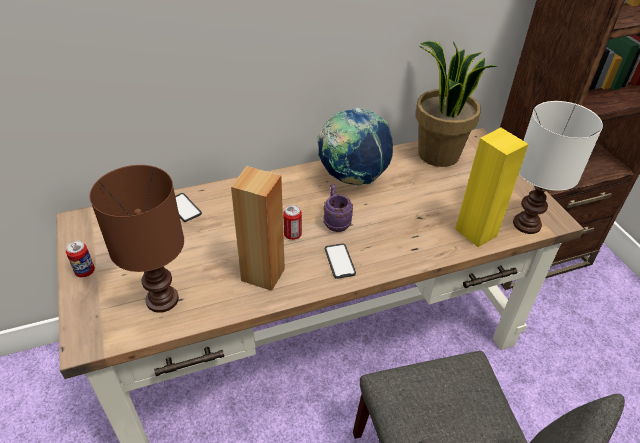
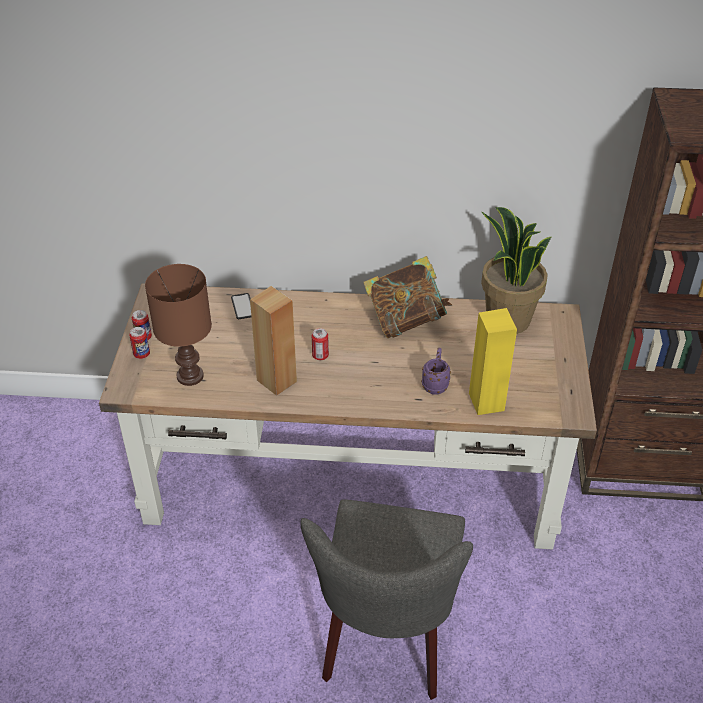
camera: 25 degrees right, 0 degrees up
(91, 292) = (141, 354): none -> can
(336, 221) = (364, 355): purple mug -> purple mug (435, 384)
(339, 261) = (346, 389): phone -> none
(352, 178) = (406, 320): globe -> book
(527, 225) = (542, 410): white table lamp -> none

